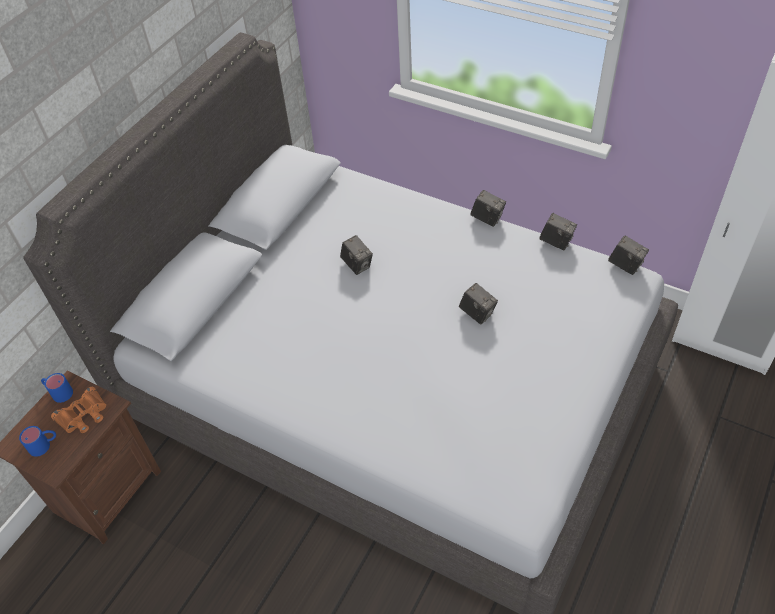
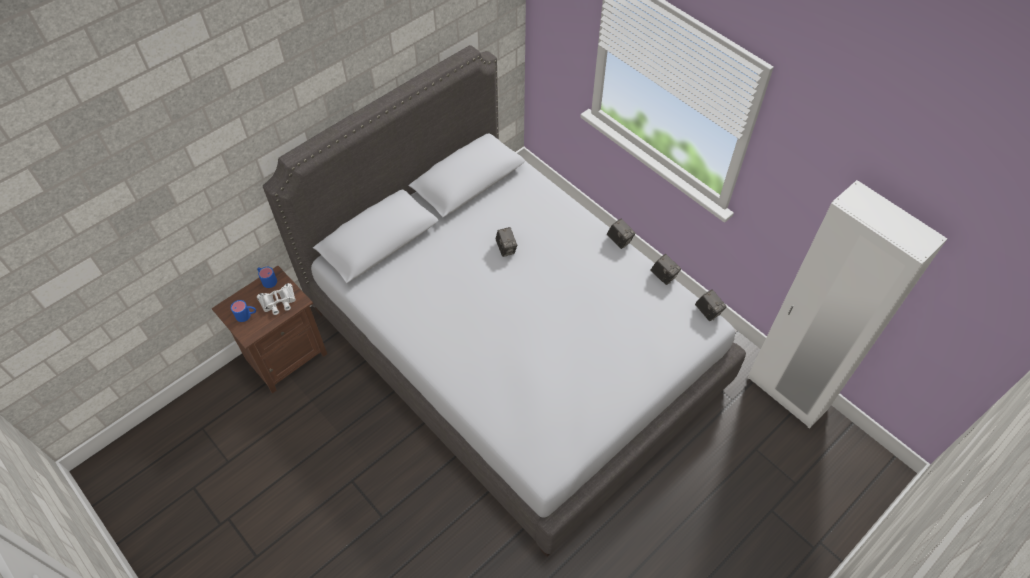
camera: 15 degrees right, 5 degrees up
(83, 415) = (278, 302): orange binoculars -> white binoculars
(477, 313) = (578, 315): camera -> none

